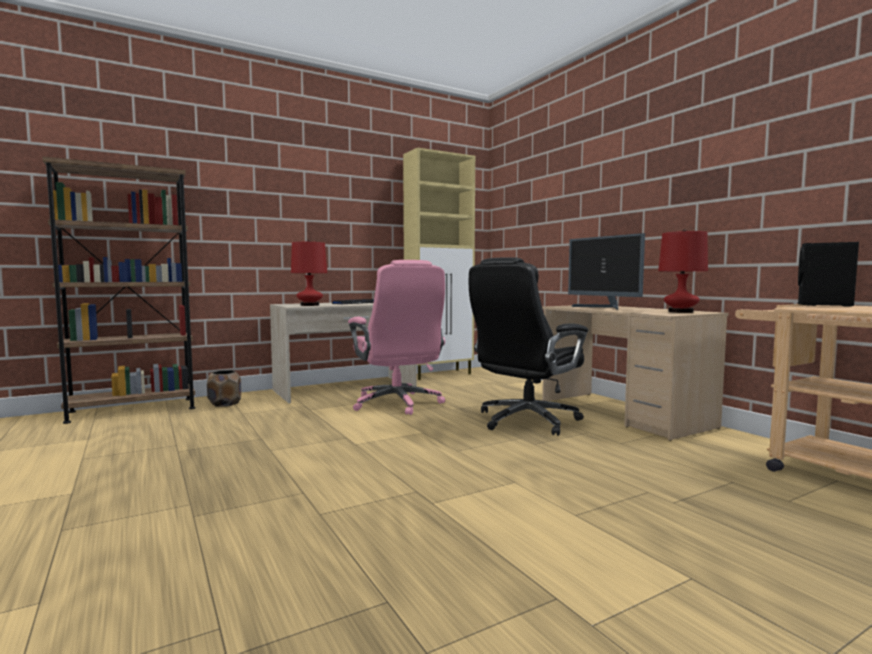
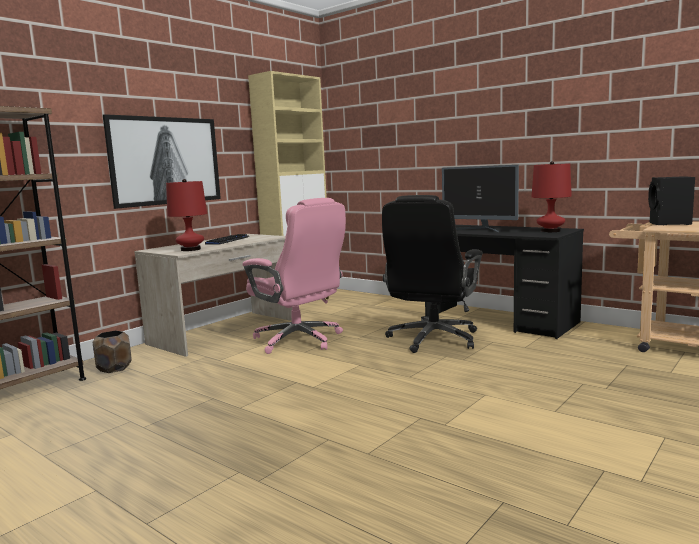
camera: 20 degrees left, 5 degrees up
(310, 227) = (165, 161): none -> picture
(623, 414) = (500, 321): beige desk -> black desk

